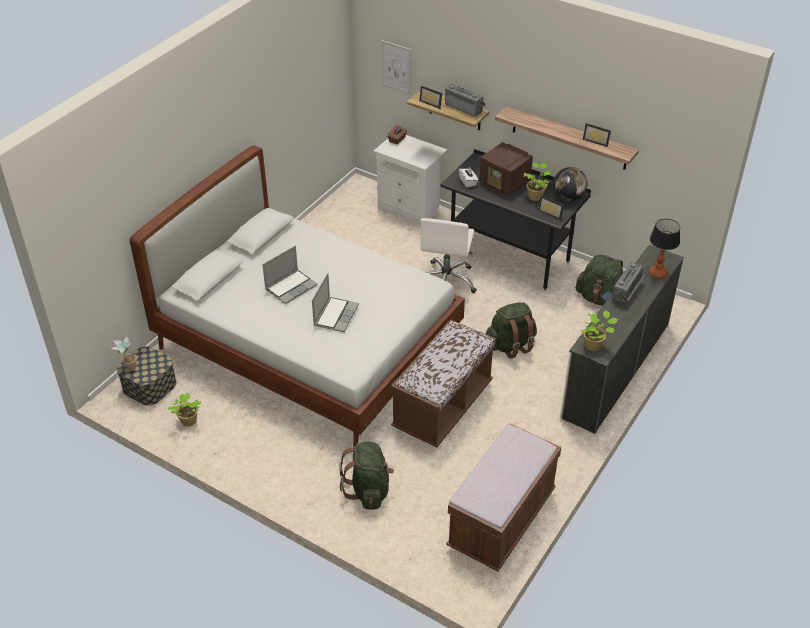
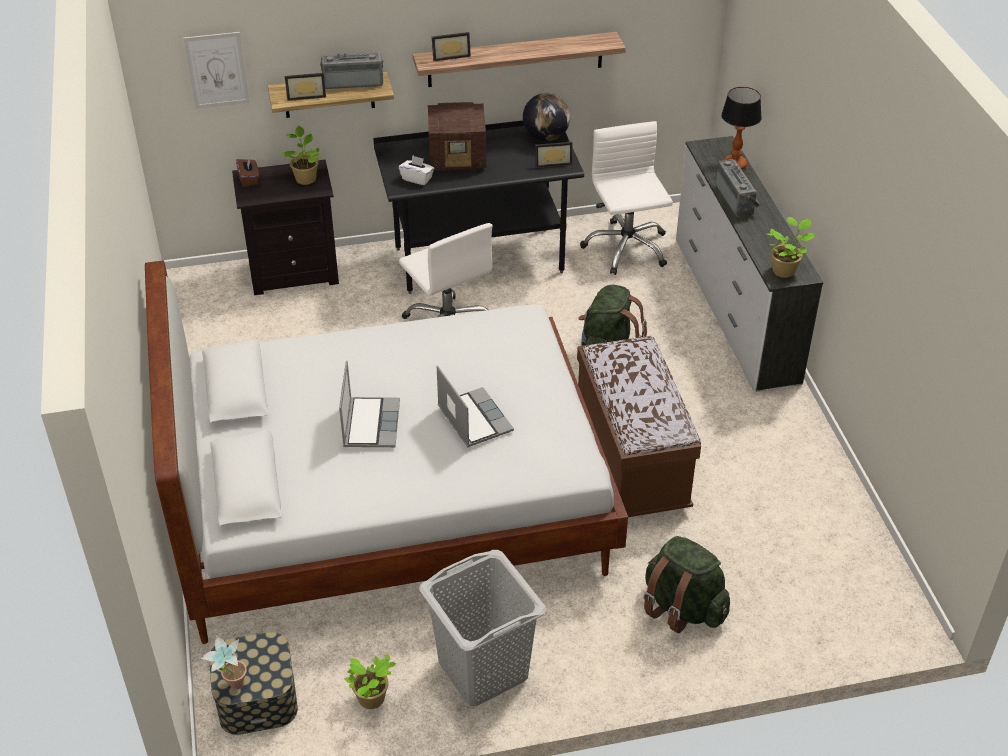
camera: 45 degrees left, 0 degrees up
(245, 446) = (483, 670): none -> grey laundry basket
(410, 208) = (294, 272): white nightstand -> black nightstand
(501, 520) = (842, 532): brown bench -> none
(535, 196) = (511, 154): potted plant -> potted plant (305, 178)
(596, 141) = (563, 43): picture frame -> picture frame (450, 55)
(600, 299) = (626, 248): green backpack -> white office chair

